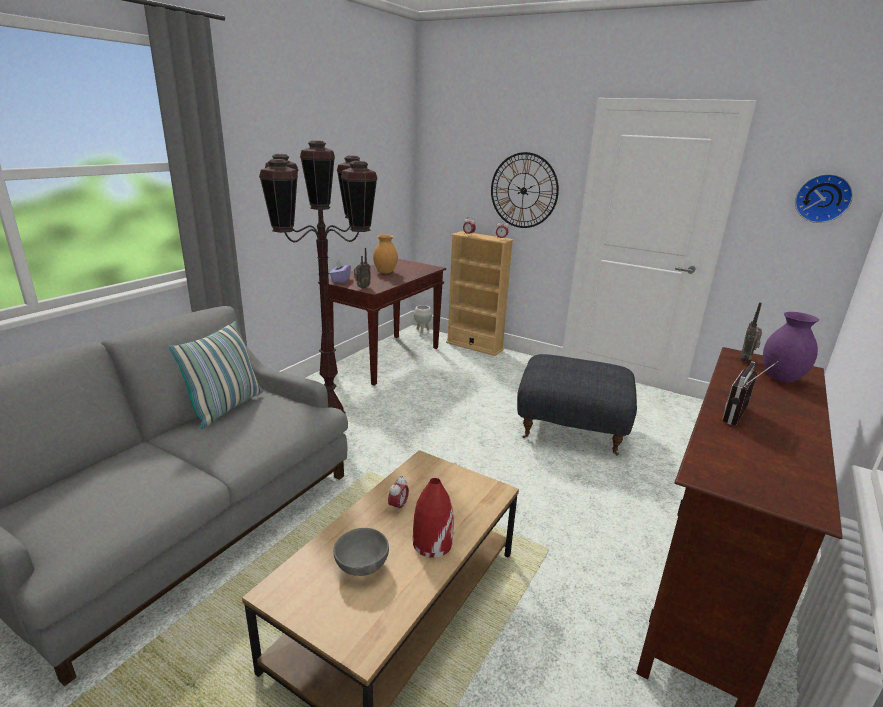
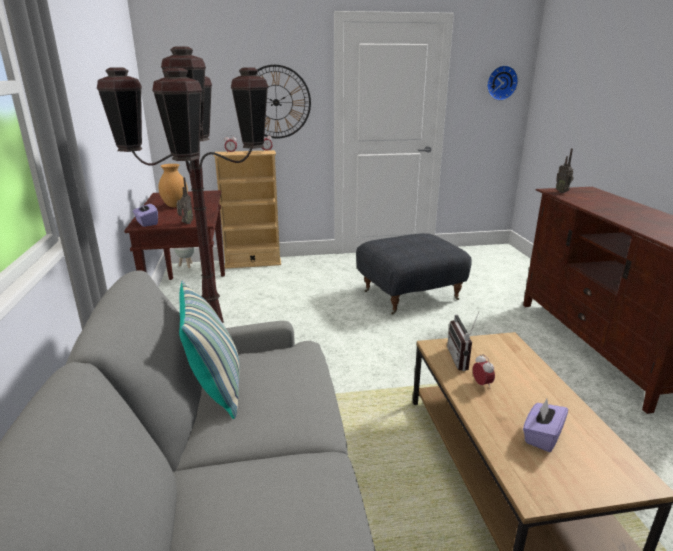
camera: 40 degrees left, 0 degrees up
(361, 567) = (542, 436): grey bowl -> purple tissue box
(432, 543) = (543, 393): red vase -> none
(742, 417) = (633, 219): radio -> radio (463, 359)
(780, 378) = (595, 196): purple vase -> none

